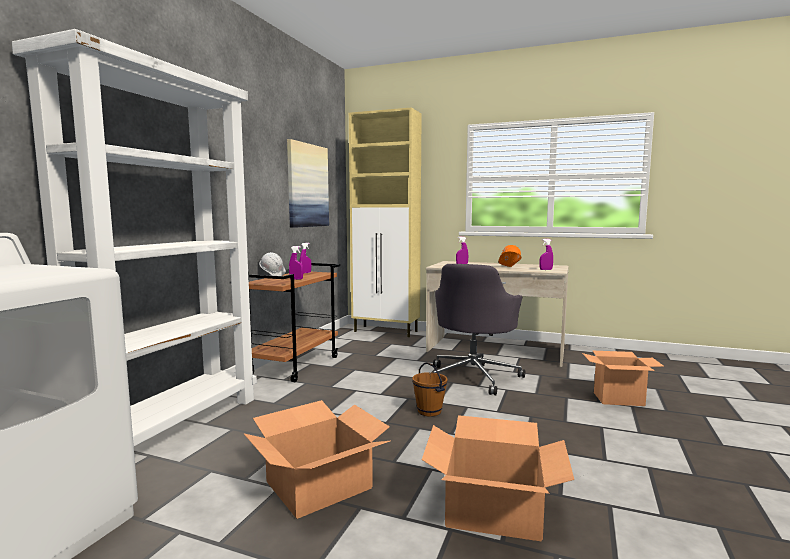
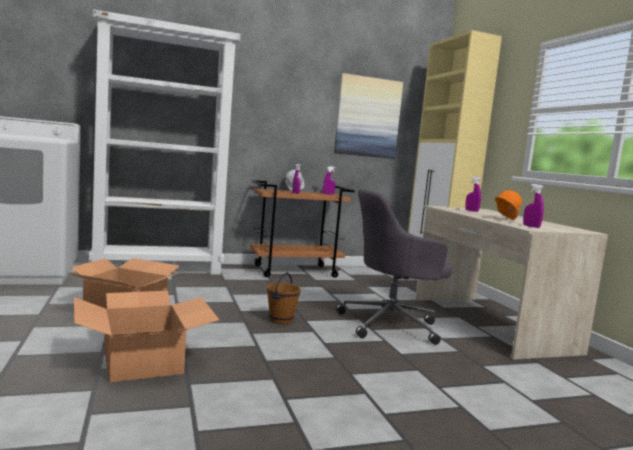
camera: 50 degrees right, 0 degrees up
(619, 399) = (469, 398): cardboard box -> none

